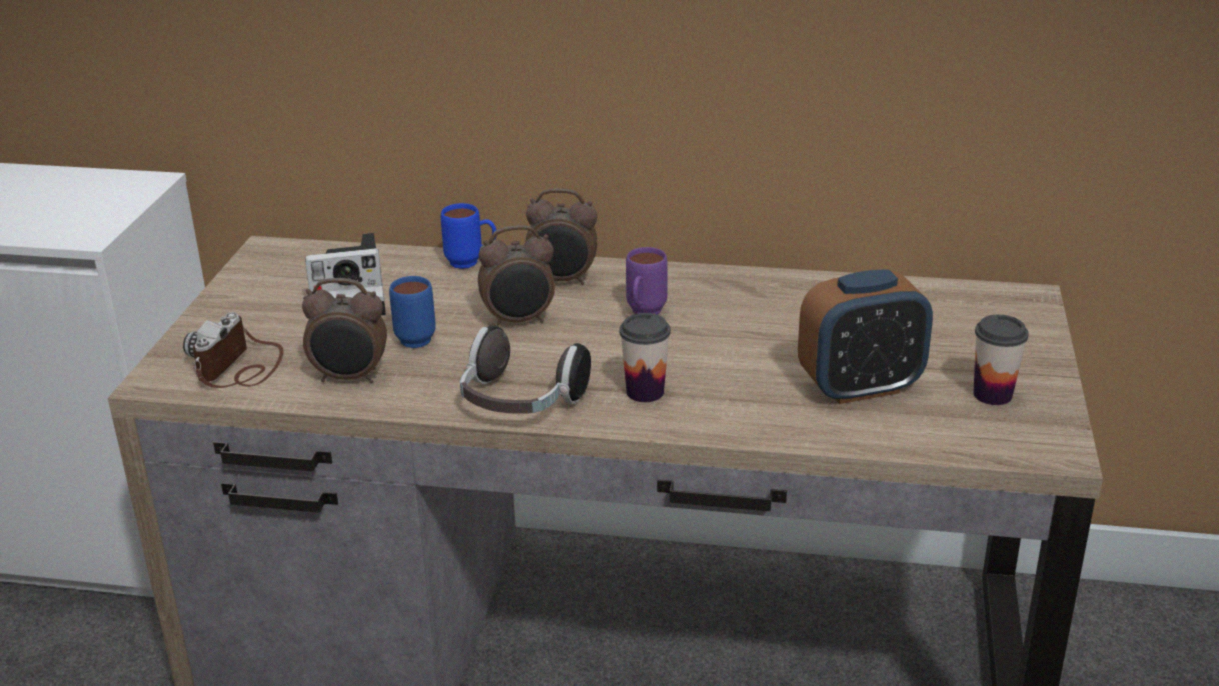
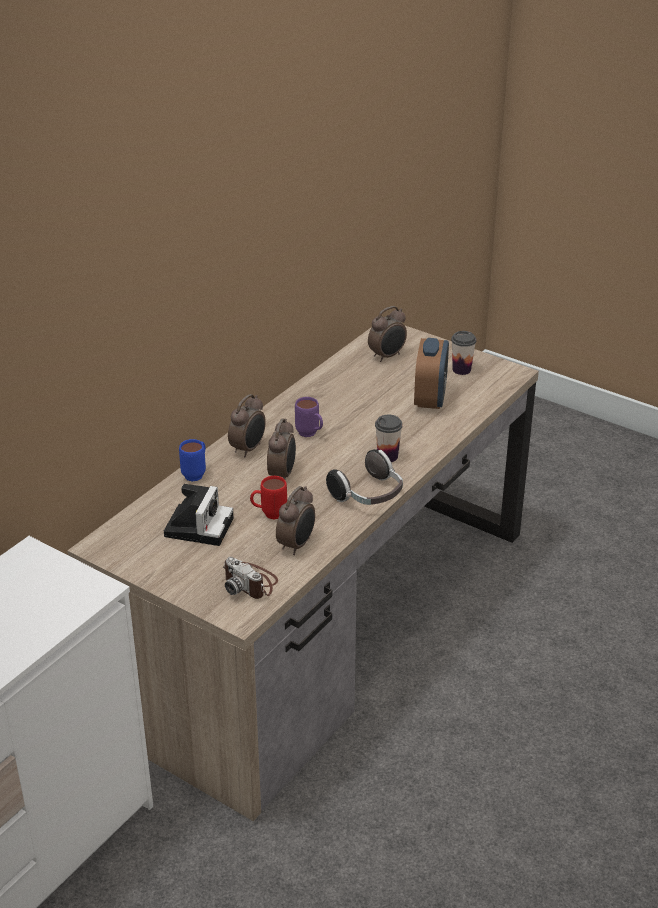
camera: 65 degrees left, 5 degrees up
(411, 337) = (269, 514): blue mug -> red mug
(943, 317) = (387, 356): none -> alarm clock

